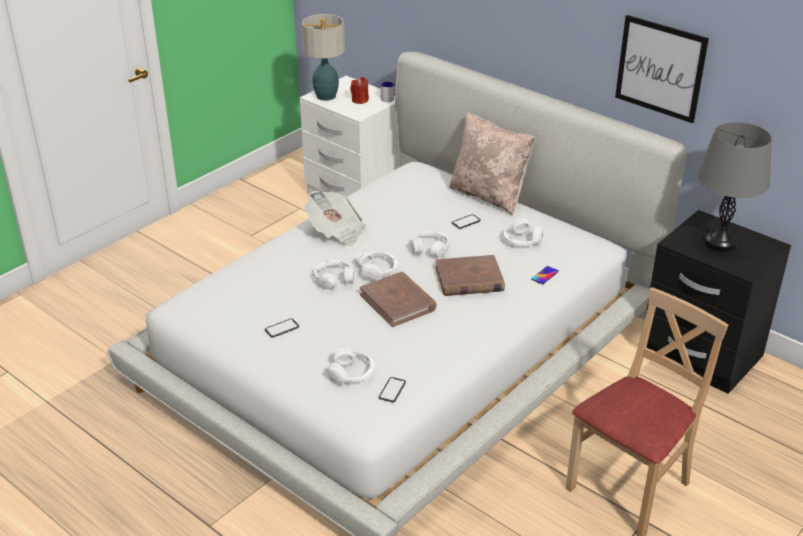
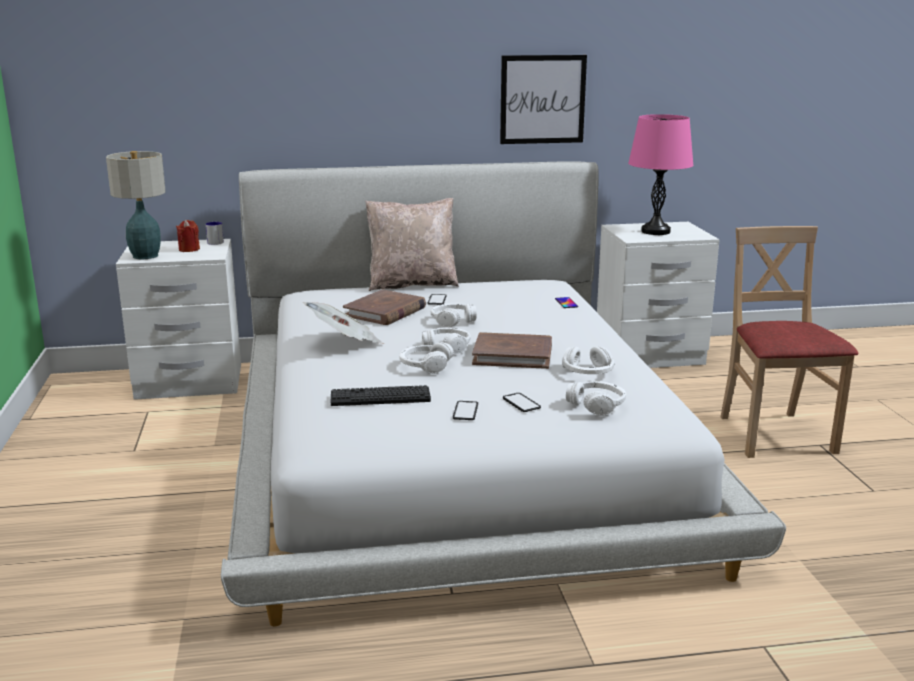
camera: 50 degrees left, 15 degrees down
(266, 289) = (380, 397): none -> keyboard
(392, 390) = (647, 398): phone -> phone (521, 403)
(469, 279) = (526, 323): brown book -> brown book (385, 312)
(521, 241) = (503, 294): white headphones -> white headphones (588, 372)
(700, 355) = (649, 355): black nightstand -> white nightstand
(720, 243) = (655, 231): grey table lamp -> pink table lamp

